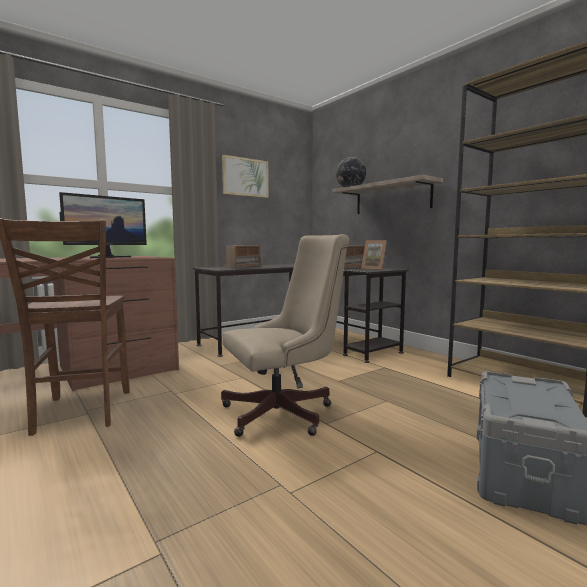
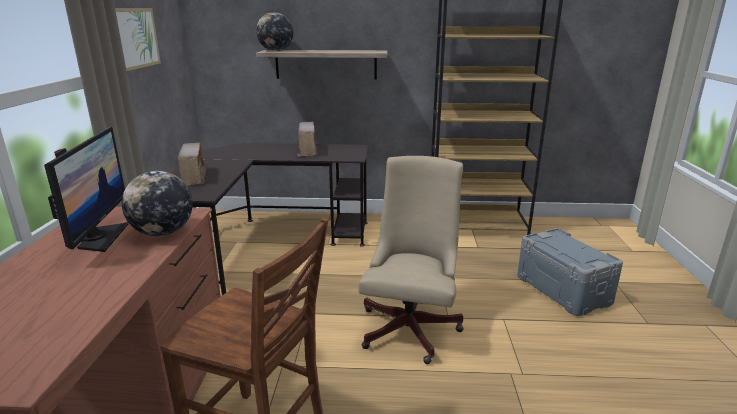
camera: 50 degrees left, 15 degrees up
(125, 258) = (163, 233): none -> globe
(374, 269) = (342, 150): picture frame -> none

